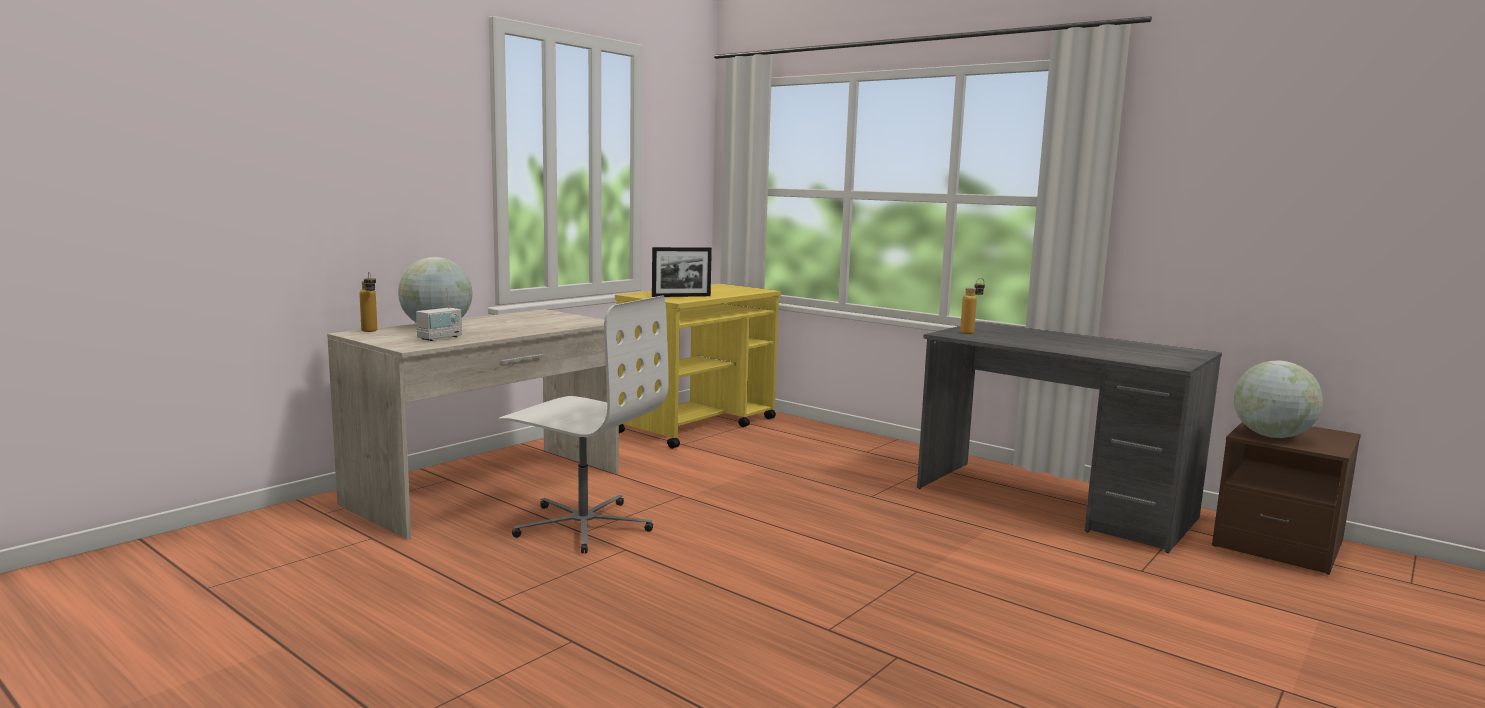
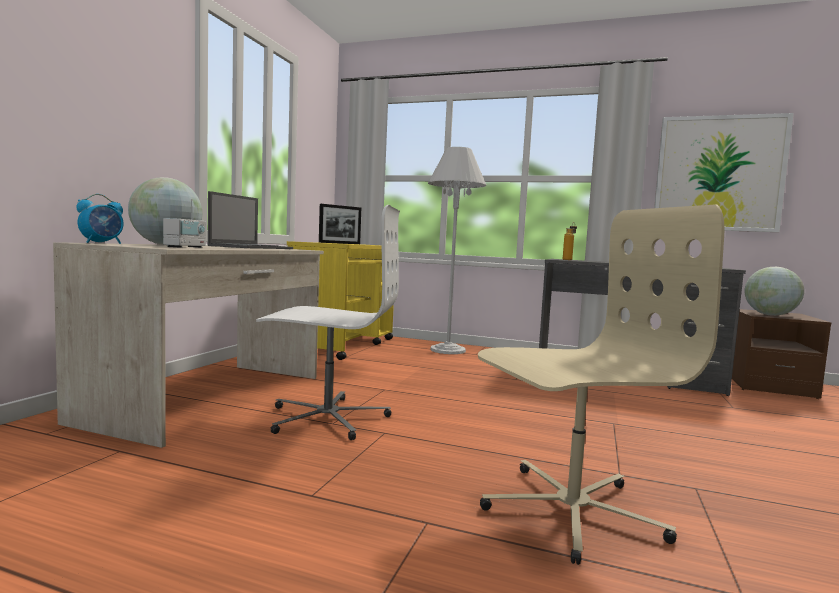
camera: 20 degrees left, 5 degrees down
(370, 331) = (102, 243): bottle -> alarm clock
(538, 320) = (252, 247): none -> laptop
(721, 653) = (570, 510): none -> beige office chair
(833, 442) = (448, 350): none -> white floor lamp
(1237, 199) = (718, 174): none -> picture

